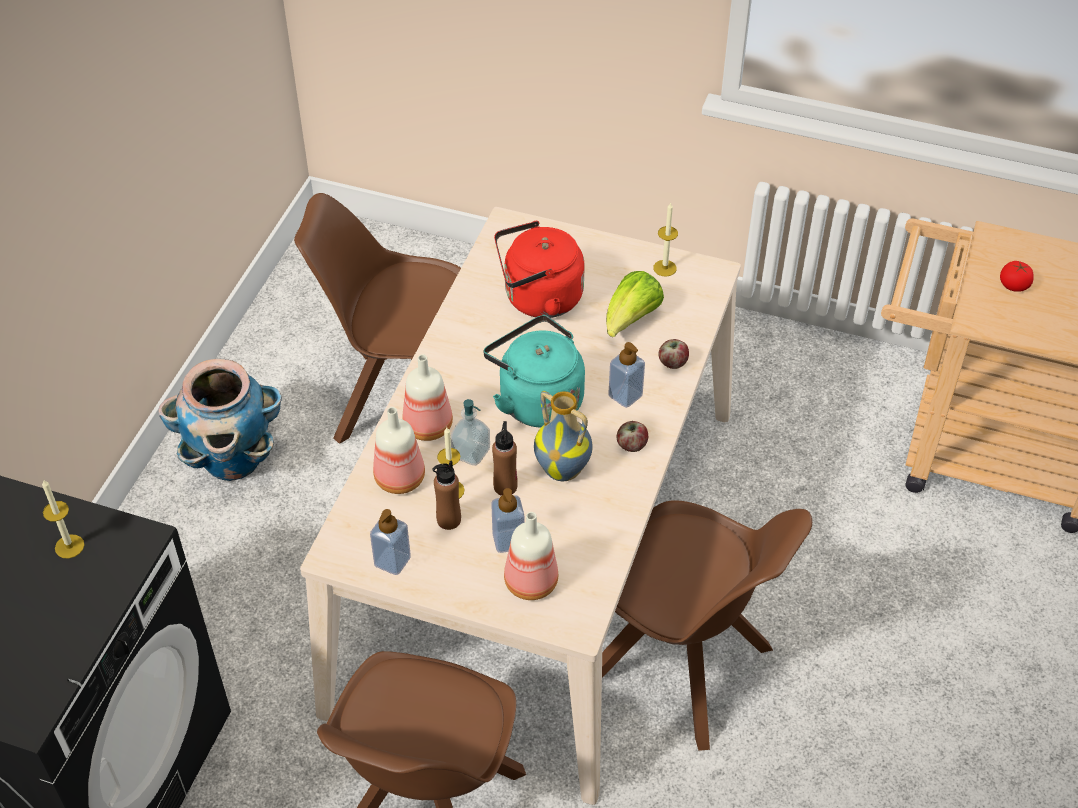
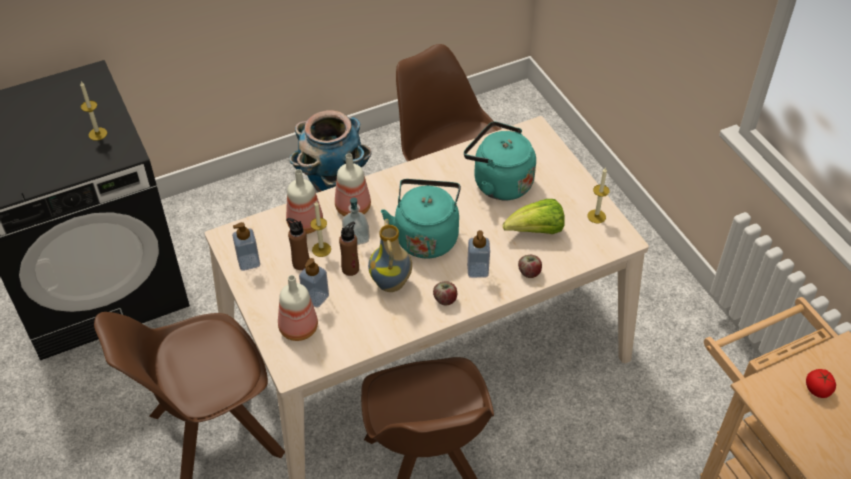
camera: 45 degrees right, 0 degrees up
(538, 299) = (499, 182): red kettle -> turquoise kettle

